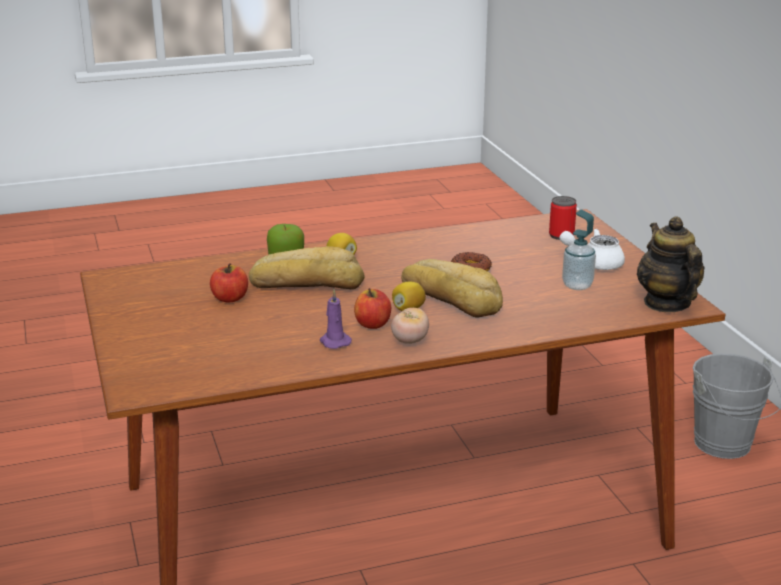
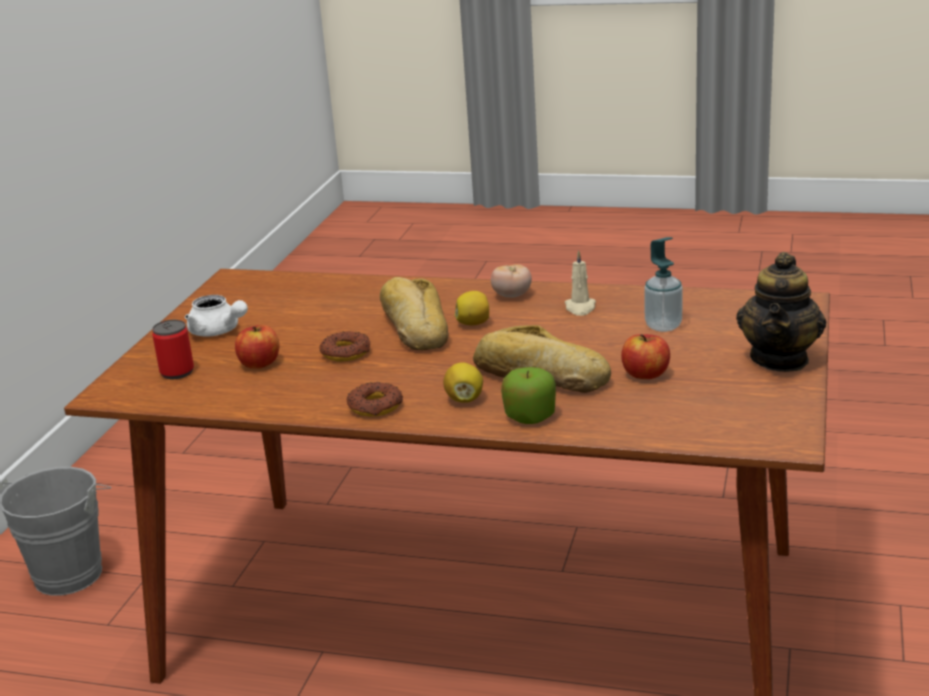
camera: 145 degrees left, 0 degrees up
(334, 341) = (580, 308): purple candle -> beige candle
(372, 324) = (526, 316): apple -> apple (259, 364)
(394, 244) = (375, 406): none -> donut
(577, 285) = (282, 313): soap dispenser -> soap dispenser (663, 326)
(666, 303) = (245, 283): teapot -> teapot (780, 359)

